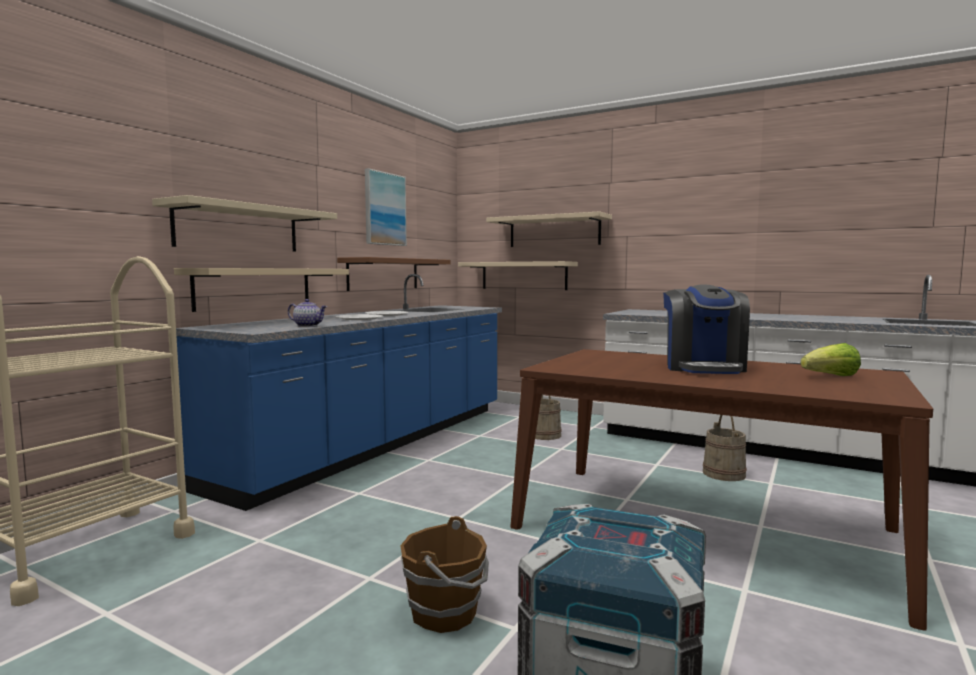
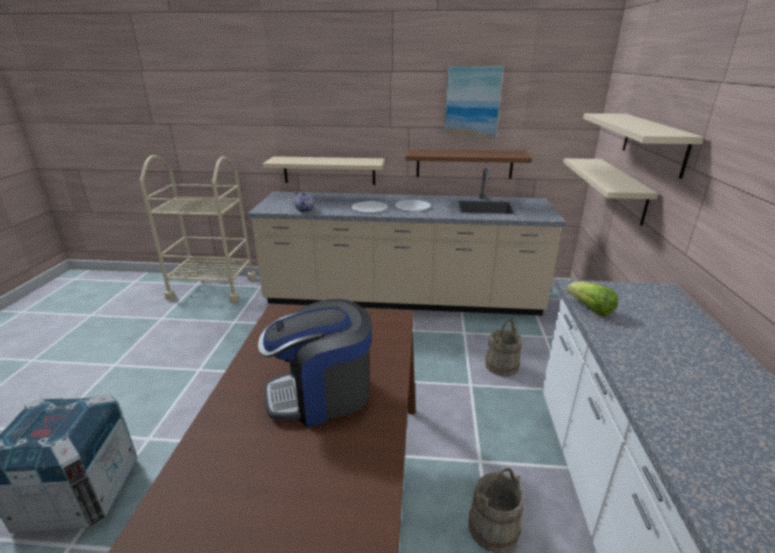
camera: 65 degrees right, 20 degrees up
(238, 228) = (316, 130): beige shelf -> none
(377, 443) = (403, 298): blue counter -> beige counter
(446, 613) = (164, 407): brown bucket -> none
(831, 376) = (298, 505): lettuce -> lettuce (590, 309)

